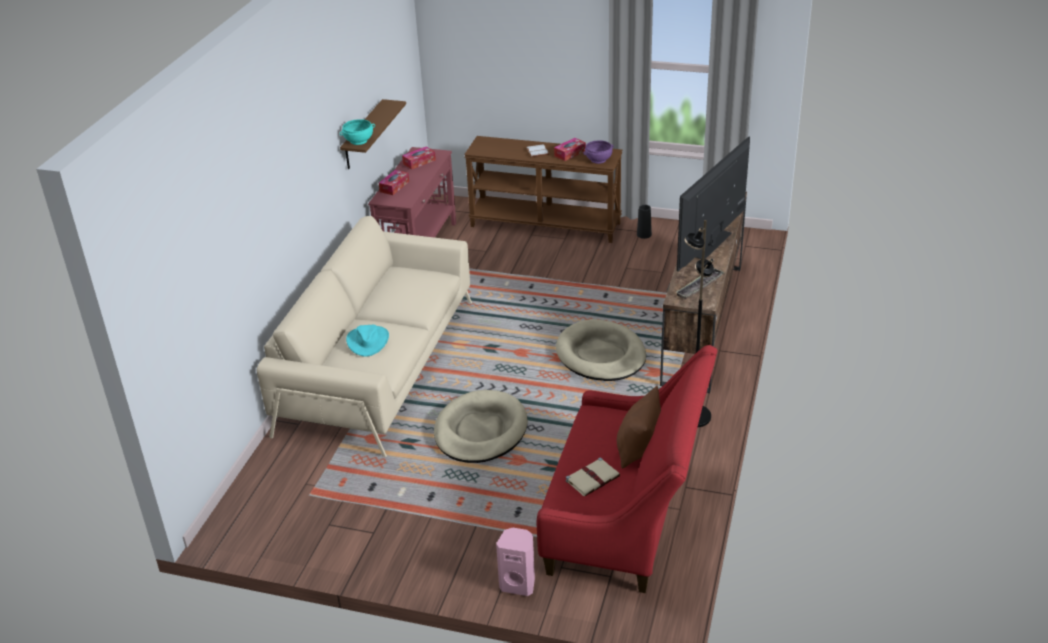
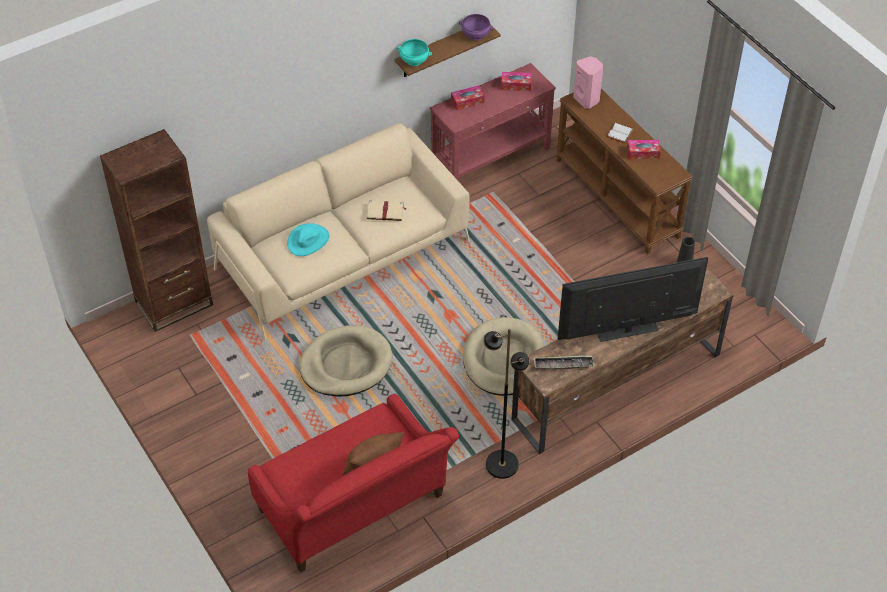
camera: 40 degrees right, 15 degrees up
(263, 483) = (174, 304): none -> brown bookcase
(518, 584) = (236, 502): pink speaker -> pink speaker (587, 99)
(593, 478) = (316, 467): beige book -> beige book (386, 212)
(598, 160) = (657, 176): purple bowl -> purple bowl (475, 35)

